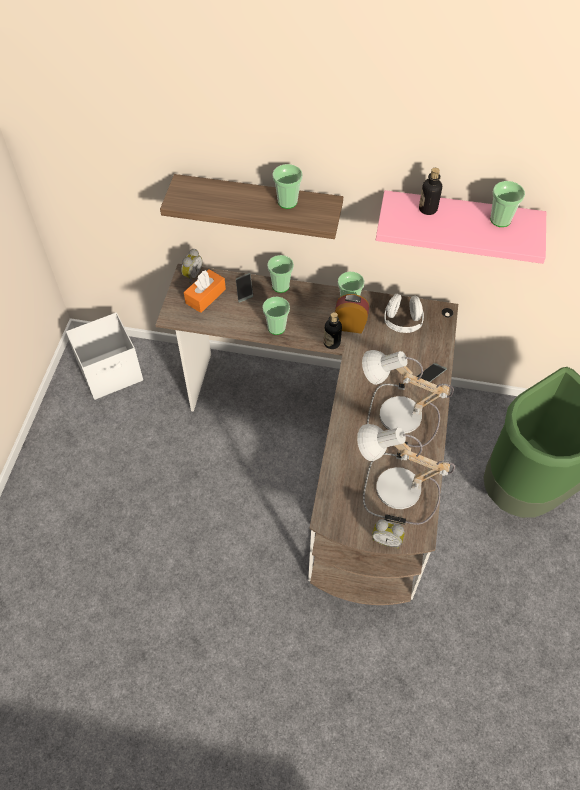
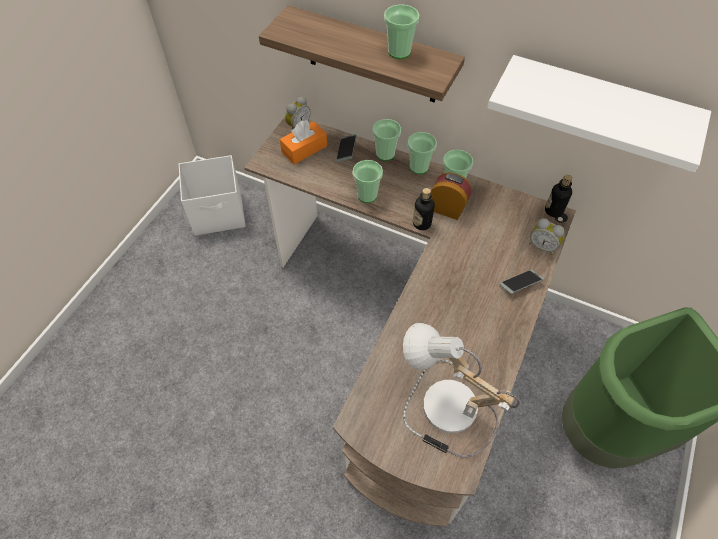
camera: 15 degrees right, 0 degrees up
(386, 539) = (418, 466): alarm clock -> alarm clock (542, 246)
(396, 418) = (470, 323): table lamp -> none
(402, 322) = (506, 217): white headphones -> none
(428, 209) = (560, 83): bottle -> bottle (553, 210)
(459, 221) = (596, 109): pink shelf -> white shelf
(500, 220) = (649, 110): cup -> cup (419, 167)

